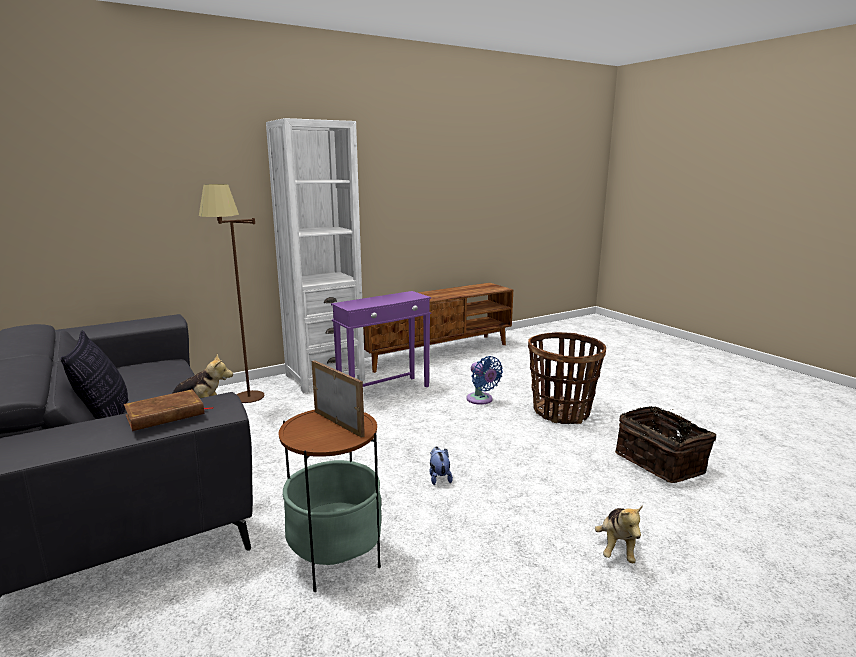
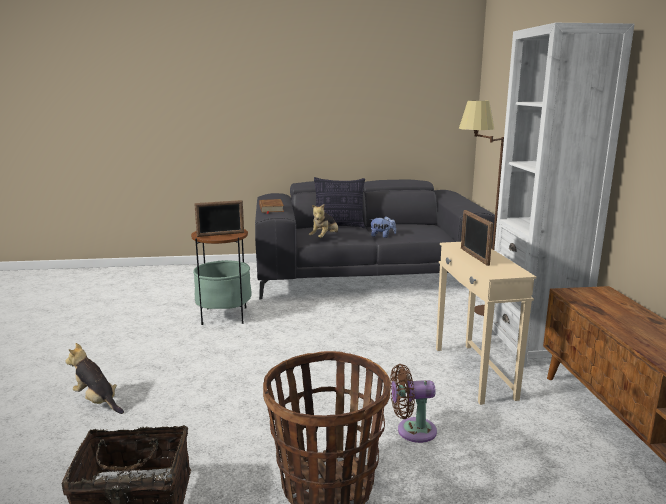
camera: 115 degrees right, 0 degrees up
(382, 301) = (474, 256): none -> picture frame
(385, 391) = (473, 372): purple side table -> beige side table
(439, 477) = (267, 360): plush toy -> plush toy (382, 236)
(481, 400) = (412, 431): blue fan -> brown fan

